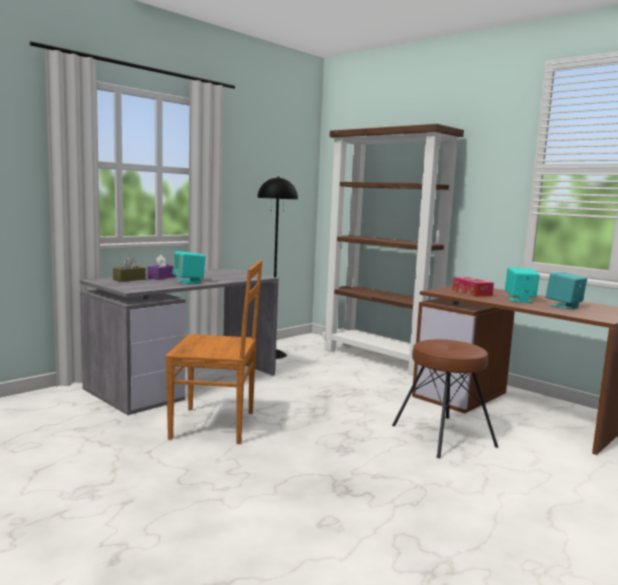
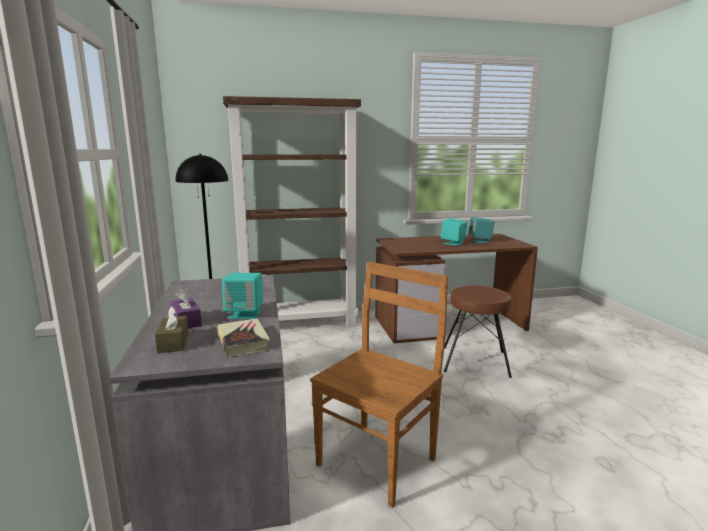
camera: 55 degrees left, 5 degrees up
(145, 286) = (243, 341): none -> book
(471, 293) = (416, 245): tissue box -> none

